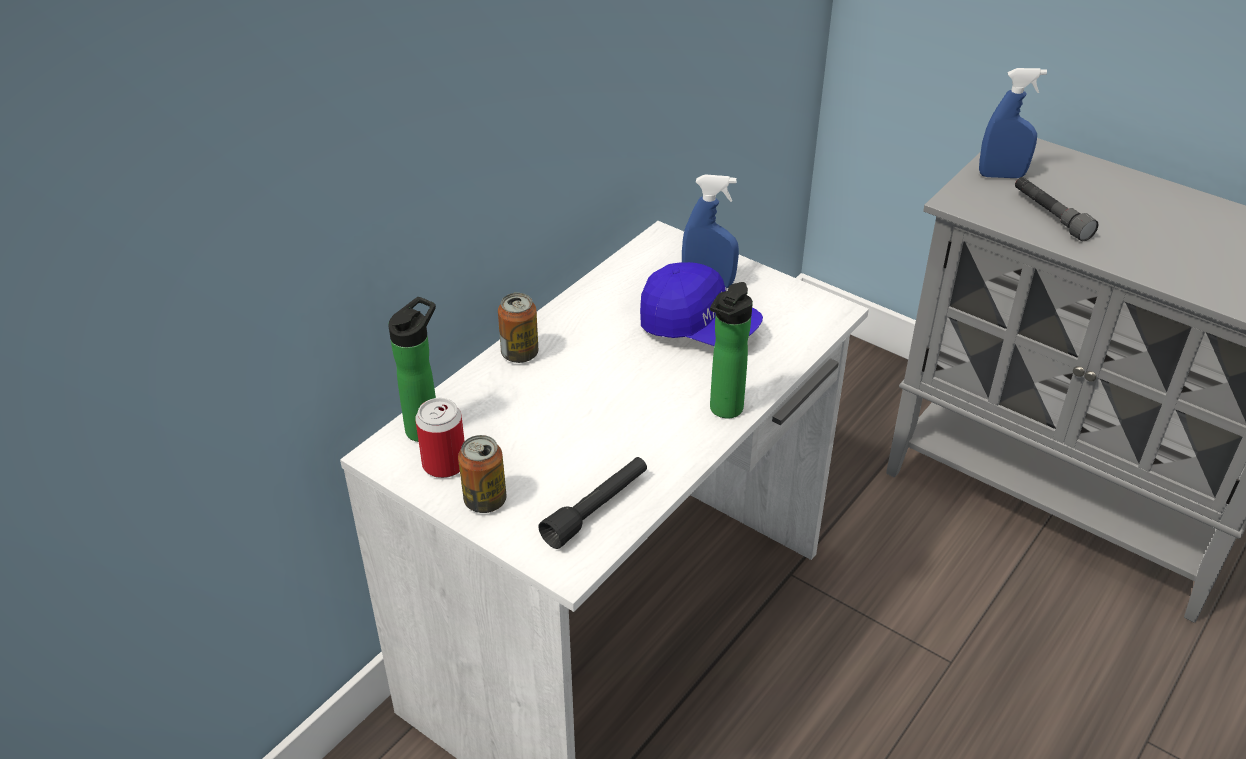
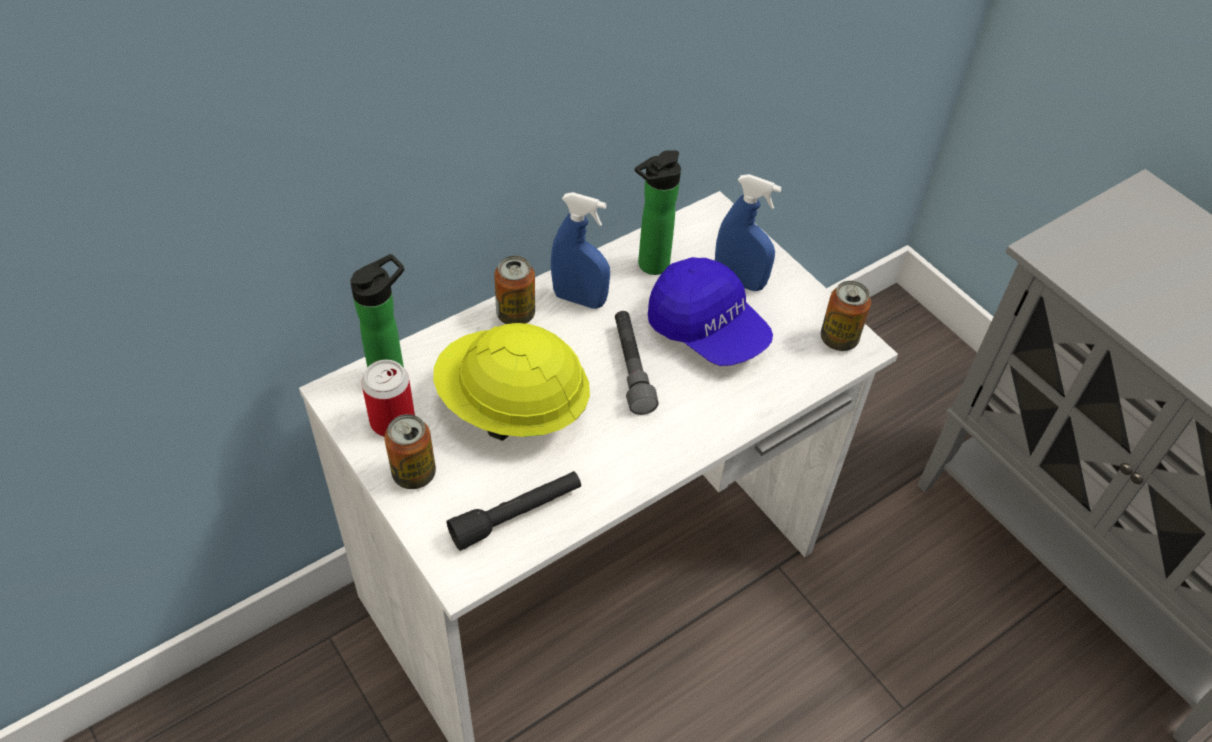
camera: 15 degrees right, 10 degrees up
(551, 427) = (512, 407): none -> yellow hard hat
(723, 411) = (691, 437): bottle -> bottle (649, 266)
(814, 308) = (838, 339): none -> can
(1001, 175) = (1112, 230): blue spray bottle -> blue spray bottle (579, 299)
(1050, 216) = (1145, 296): grey flashlight -> grey flashlight (631, 368)

